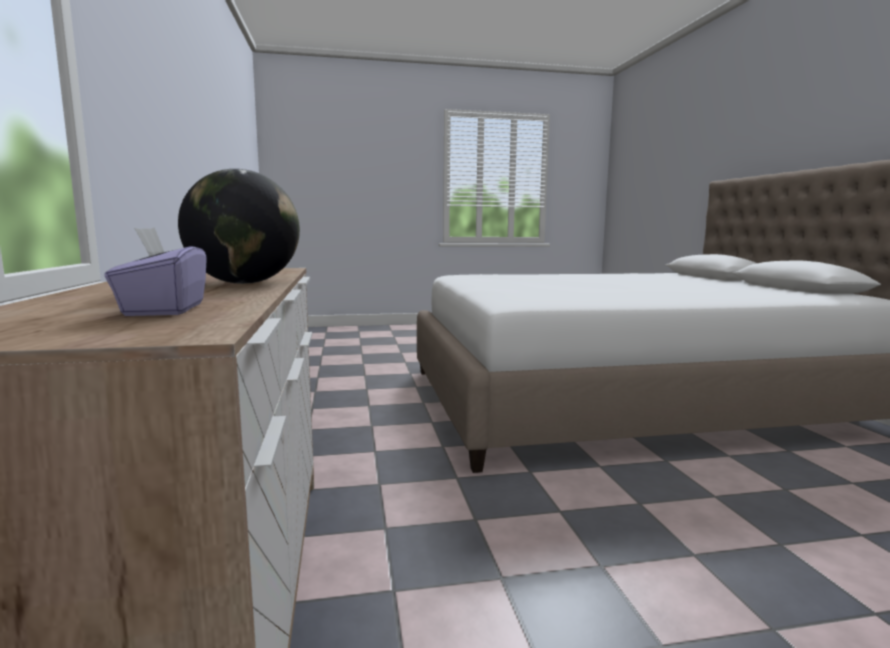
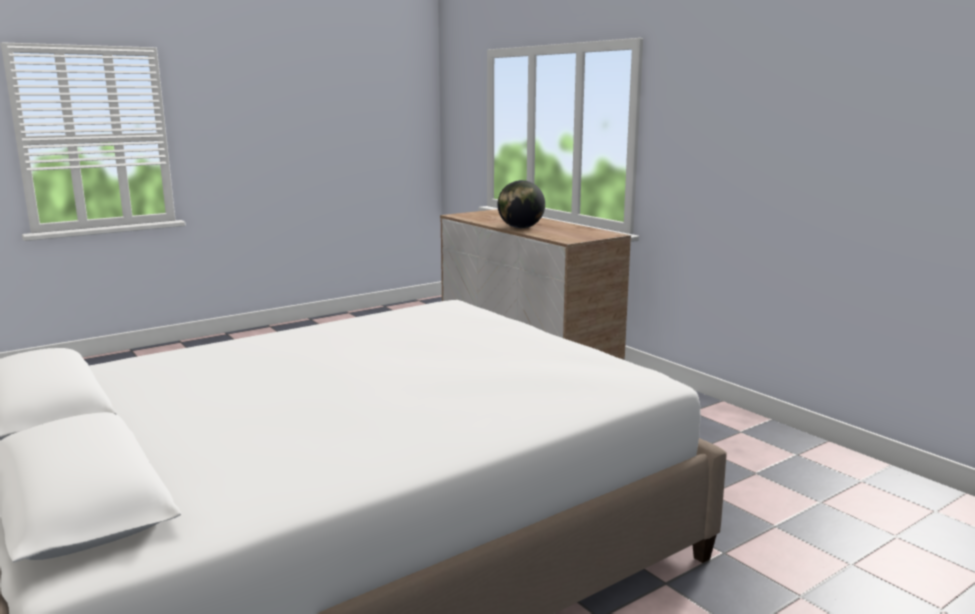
camera: 155 degrees right, 5 degrees up
(164, 310) = (486, 218): purple tissue box -> none

